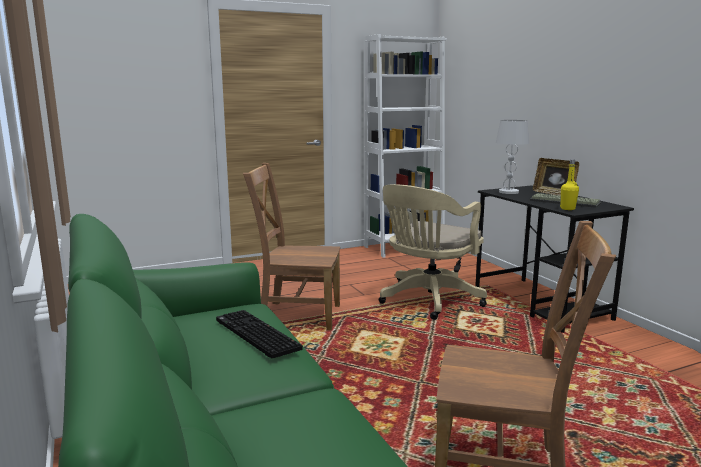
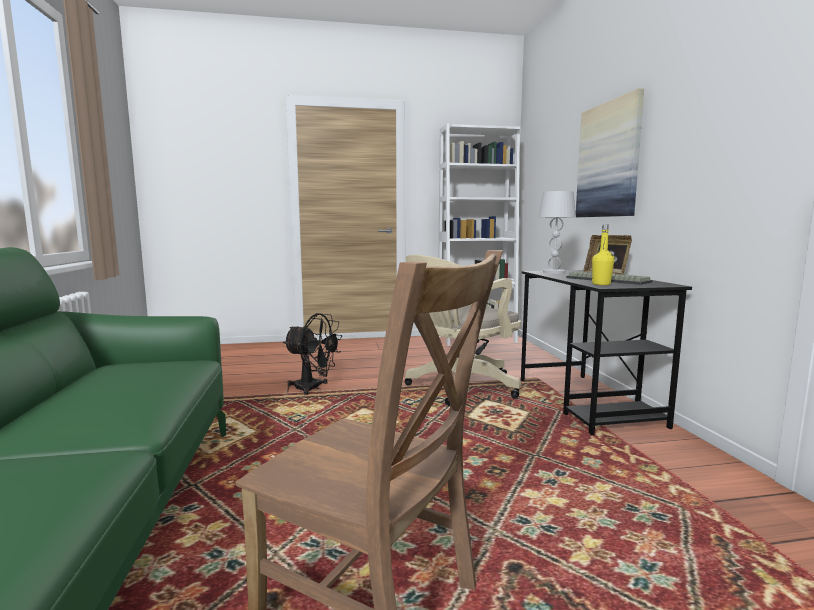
camera: 15 degrees right, 5 degrees down
(254, 335) = (139, 384): keyboard -> none
(296, 315) = (313, 388): brown chair -> black fan
(549, 88) = (609, 160): none -> picture

